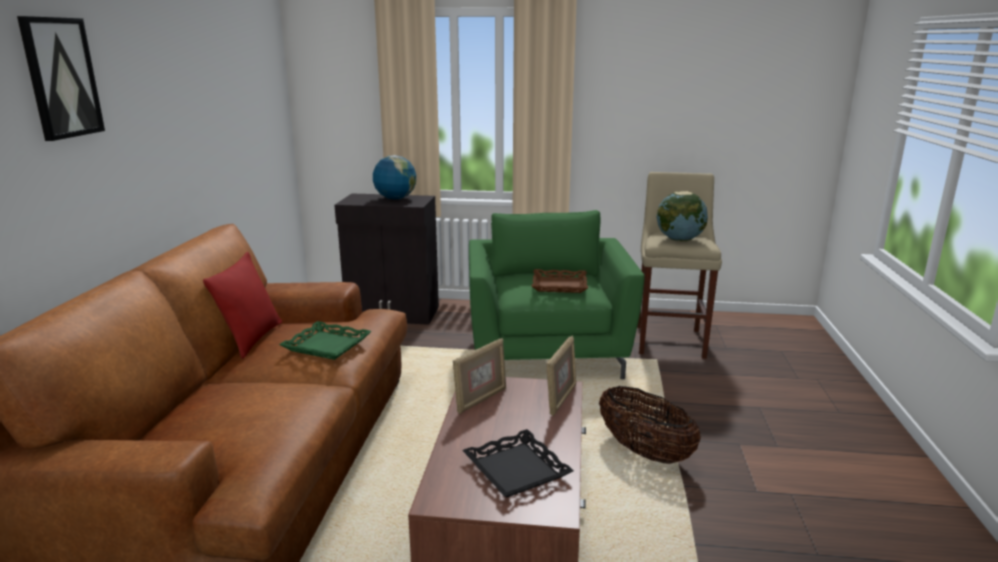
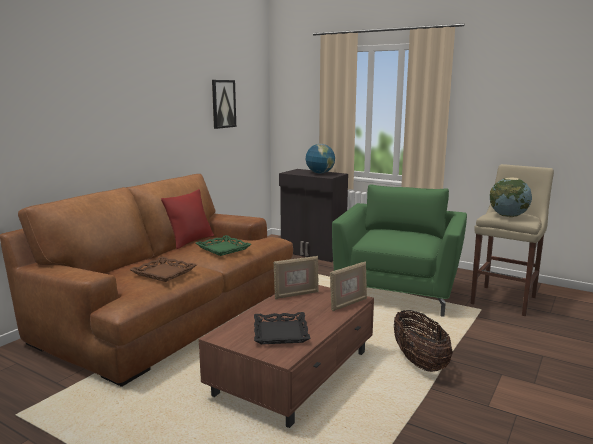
camera: 25 degrees right, 5 degrees down
(61, 78) = (104, 80): picture -> picture (223, 104)
(559, 285) = (402, 238): brown tray -> brown tray (163, 273)

